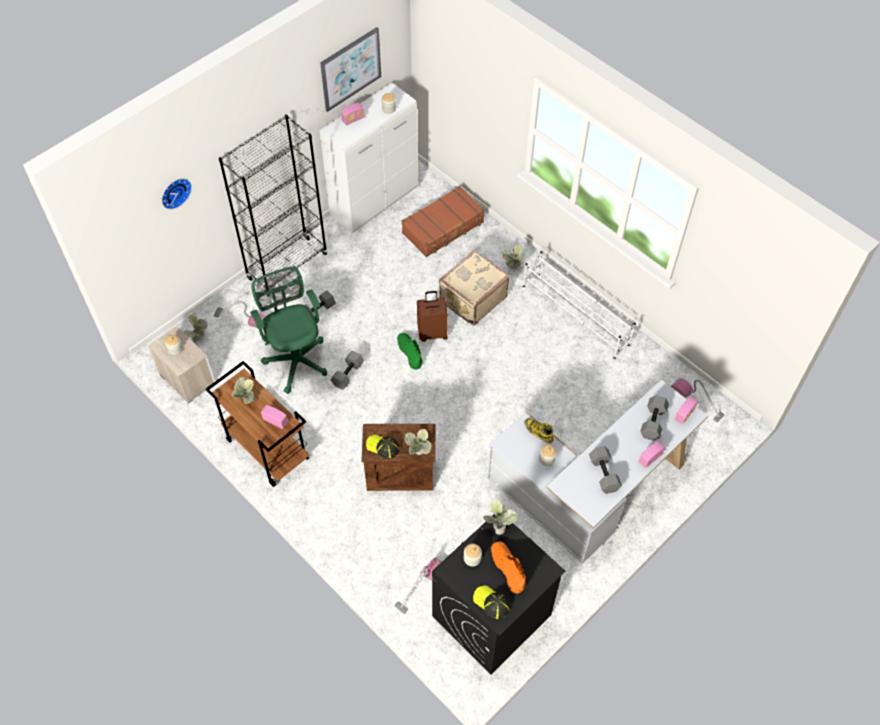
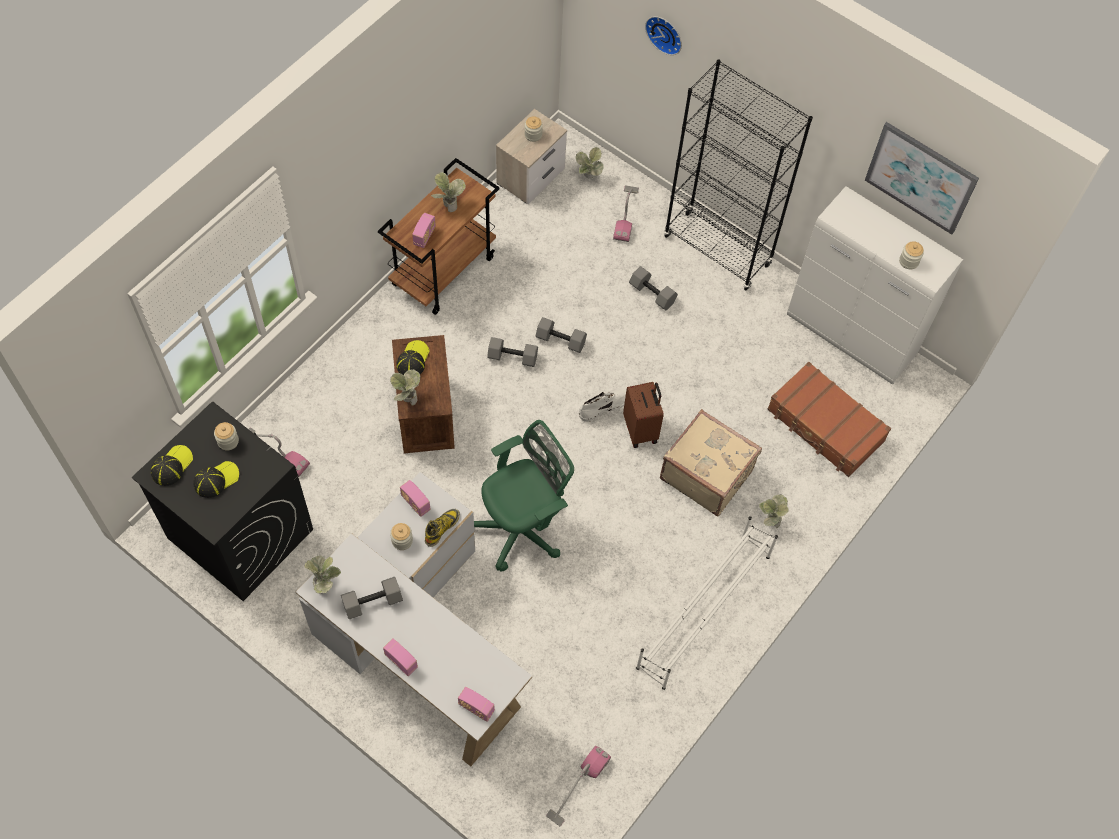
camera: 80 degrees right, 5 degrees up
(296, 358) = (575, 281): green office chair -> green office chair (522, 528)
(353, 119) = (875, 221): radio -> radio (415, 503)
(409, 352) = (605, 405): green boot -> white boot
(498, 526) = (271, 466): potted plant -> potted plant (325, 584)
(507, 568) = (216, 479): orange boot -> cap
(653, 423) = (458, 665): grey dumbbell -> grey dumbbell (512, 358)

